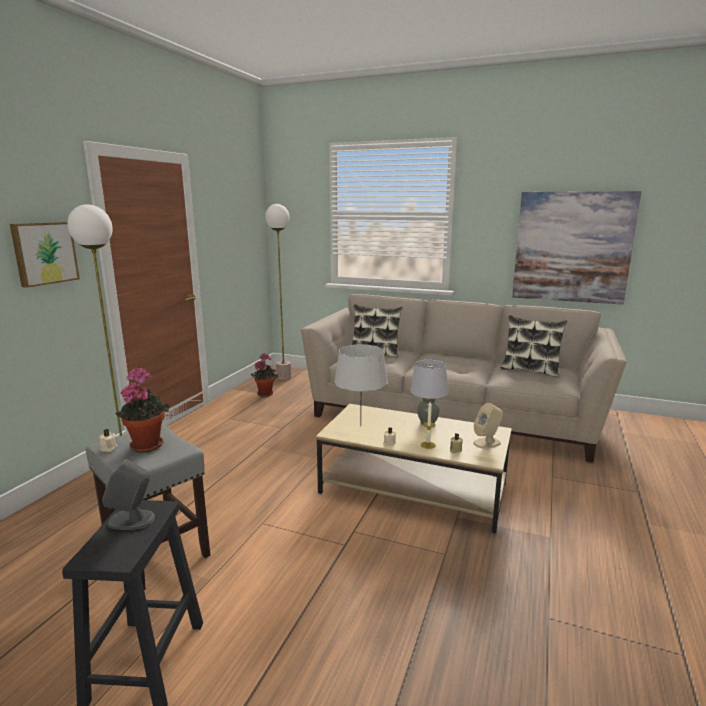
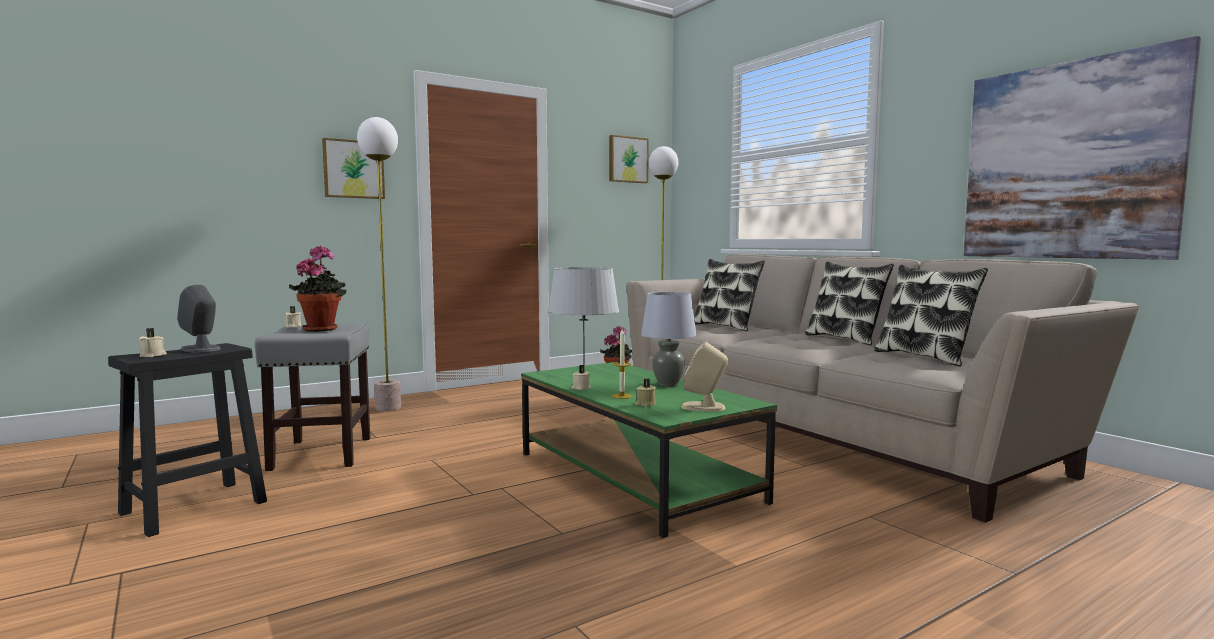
camera: 35 degrees right, 10 degrees down
(114, 549) = (153, 355): none -> beige candle
(242, 212) = (627, 159): none -> picture
(413, 488) = (635, 476): beige coffee table -> green coffee table
(462, 356) = (845, 339): none -> pillow

